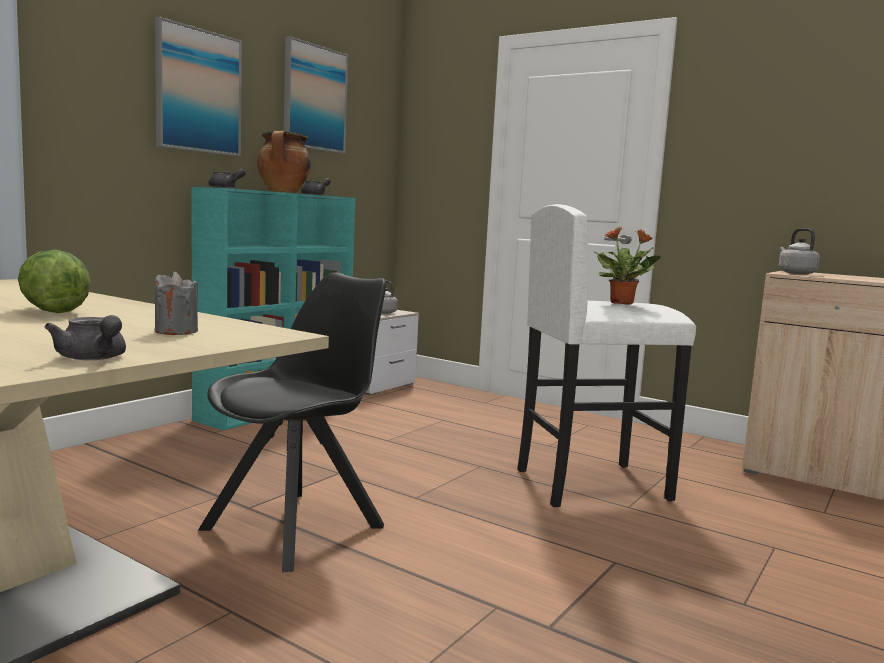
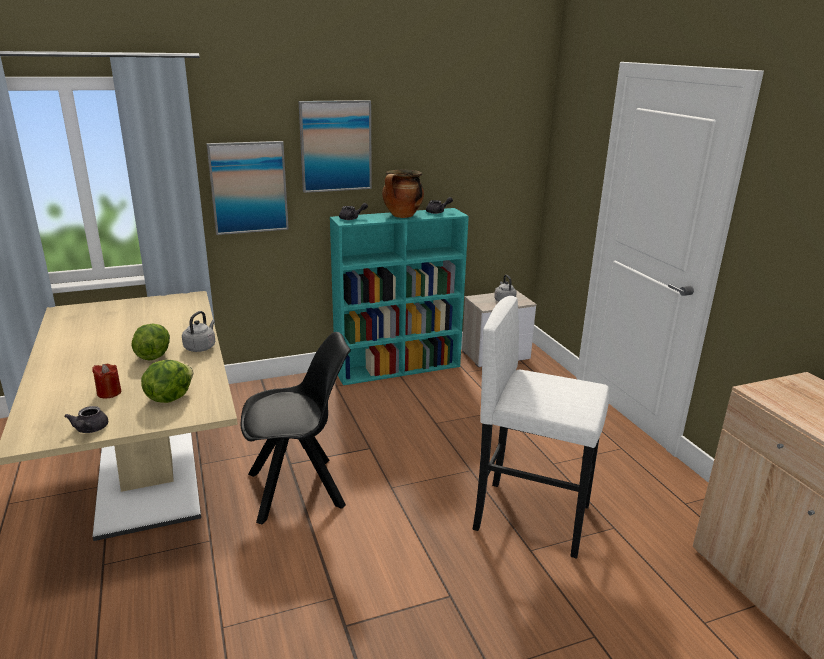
camera: 35 degrees right, 15 degrees up
(47, 335) = (109, 393): none -> red candle
(176, 331) = (169, 397): grey candle -> lettuce
(314, 98) = (447, 128): picture -> picture (248, 187)
(623, 303) = (555, 392): potted plant -> none
(795, 273) = (778, 390): grey kettle -> grey kettle (201, 347)

